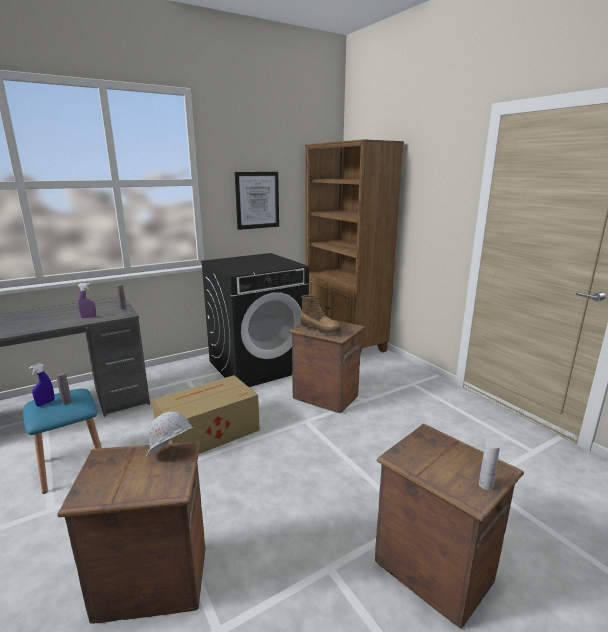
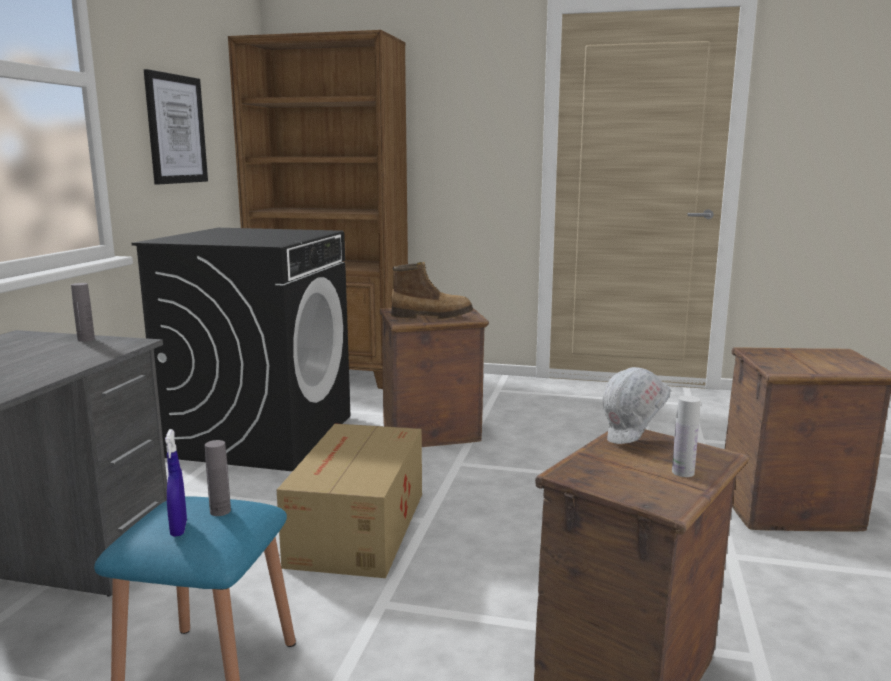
camera: 45 degrees left, 5 degrees down
(88, 317) = (55, 361): purple spray bottle -> none
(485, 485) = (859, 361): white bottle -> white bottle (683, 472)

